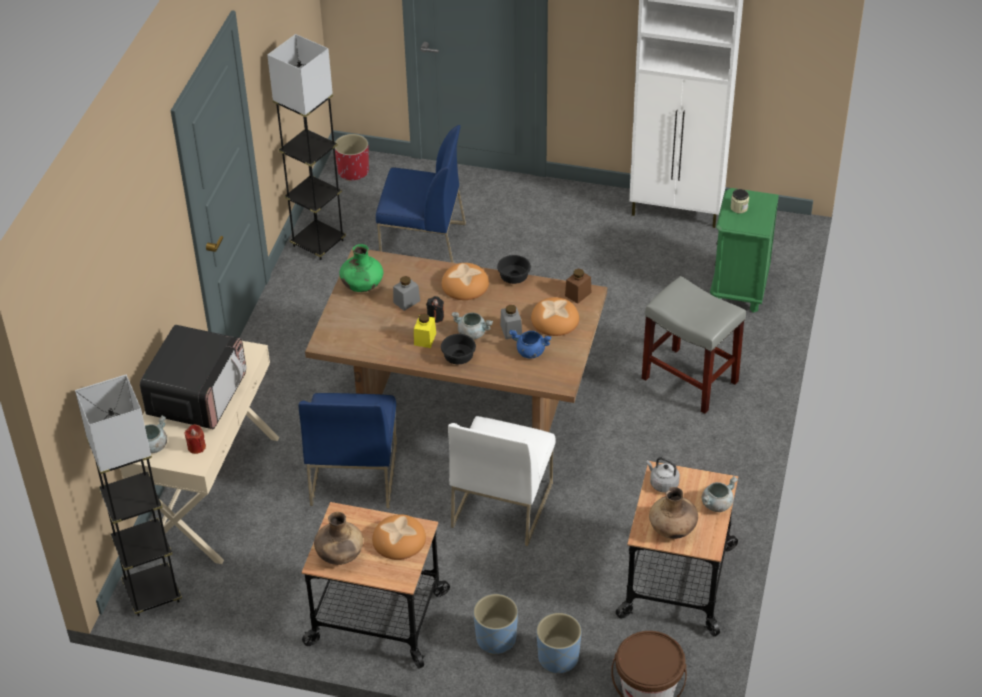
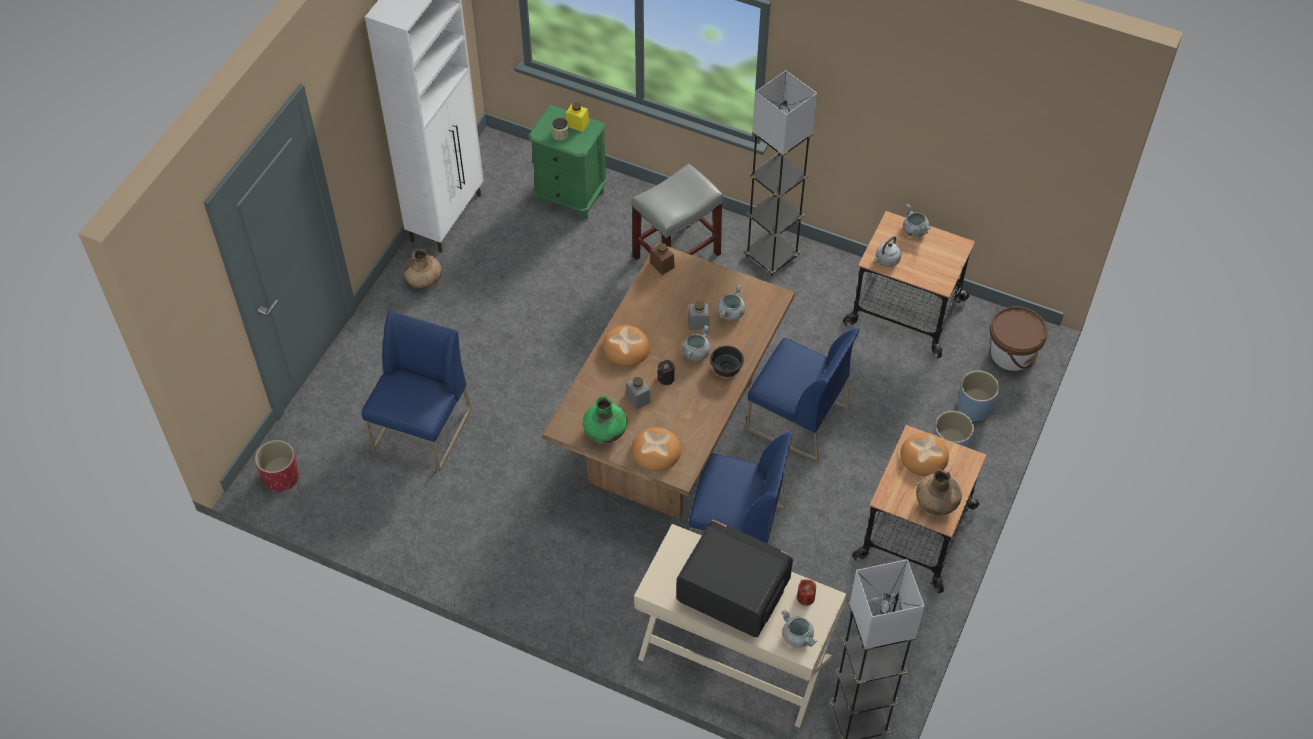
camera: 80 degrees left, 10 degrees up
(318, 243) = (391, 524): grey floor lamp -> grey floor lamp (772, 256)
(425, 339) = (695, 391): yellow jar -> yellow jar (577, 124)
(501, 504) = (797, 419): white chair -> blue chair
(513, 278) = (627, 309): black bowl -> none
(530, 352) = (731, 313): blue cooking pot -> grey cooking pot
(555, 320) = (693, 288): bread -> bread (656, 451)
(672, 529) = (937, 264): brown vase -> brown vase (424, 280)

